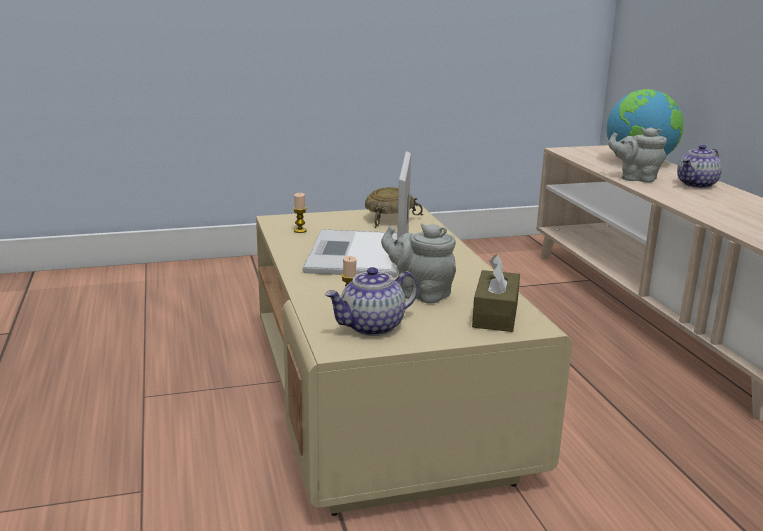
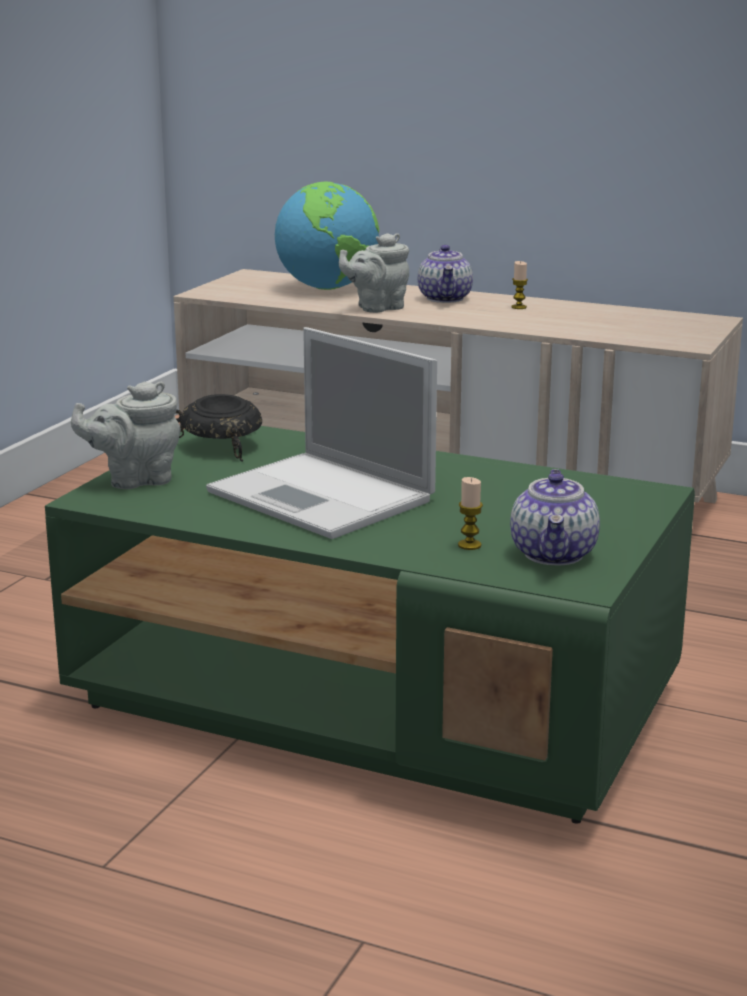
camera: 50 degrees left, 0 degrees up
(300, 231) = (168, 499): candle -> candle (519, 307)
(381, 398) = (377, 700): beige coffee table -> green coffee table
(389, 218) = (220, 445): beige bowl -> black bowl
(420, 294) = (497, 507): grey teapot -> grey teapot (135, 480)
(495, 314) = (604, 495): brown tissue box -> none

